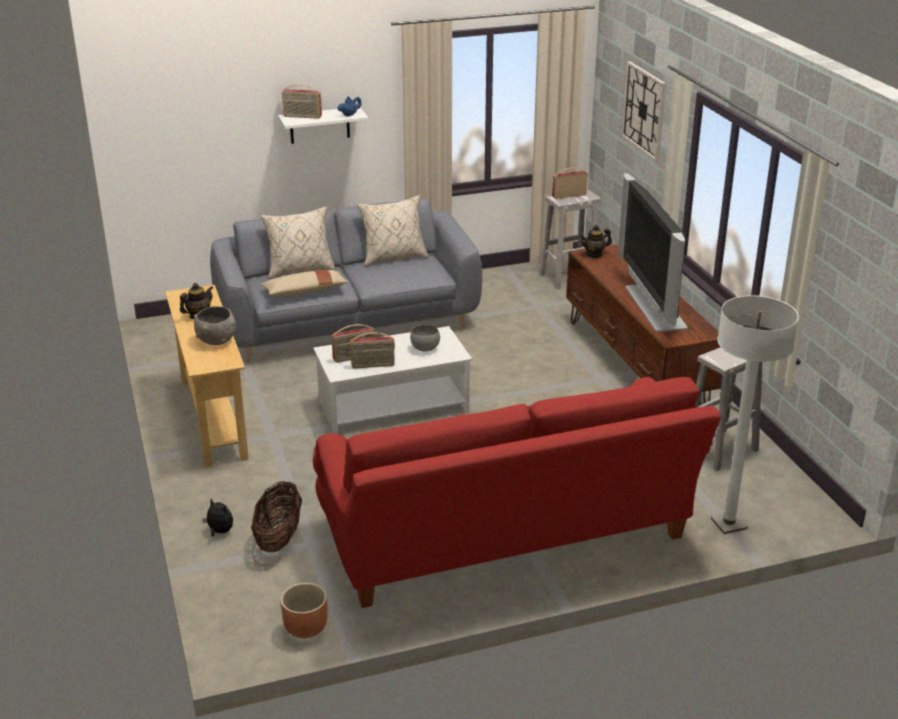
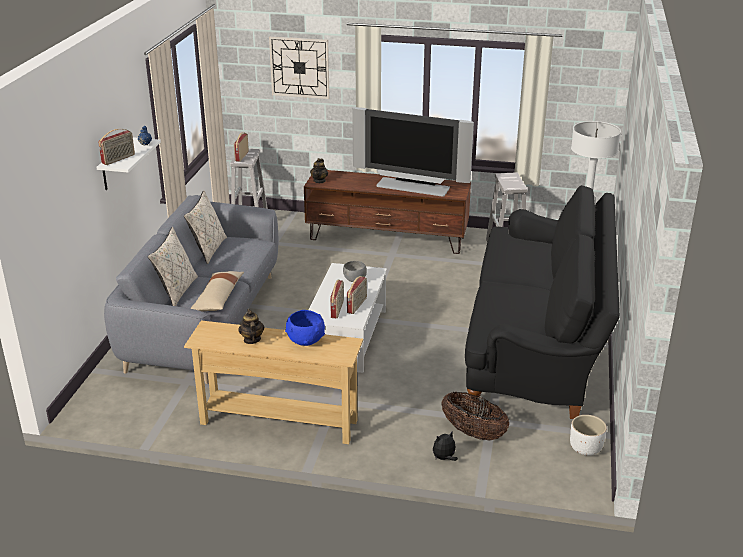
camera: 60 degrees left, 0 degrees up
(216, 340) = (306, 341): grey bowl -> blue bowl
(305, 628) = (586, 449): brown planter -> white planter
(506, 535) = (538, 343): red sofa -> black sofa

